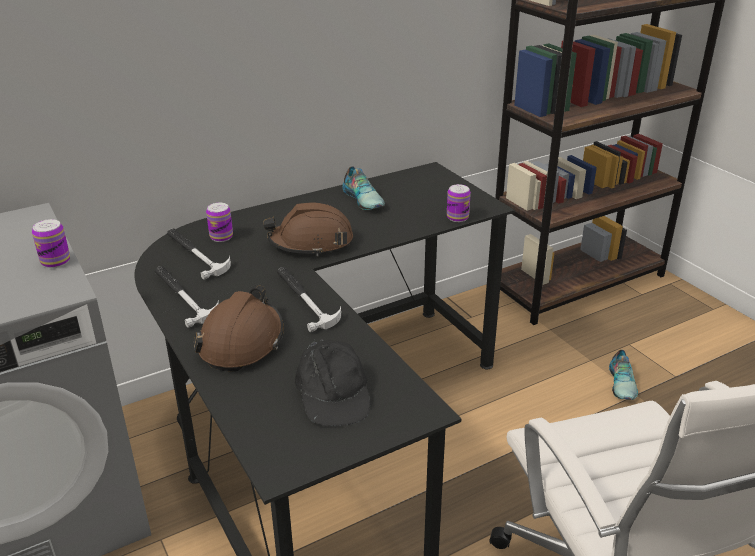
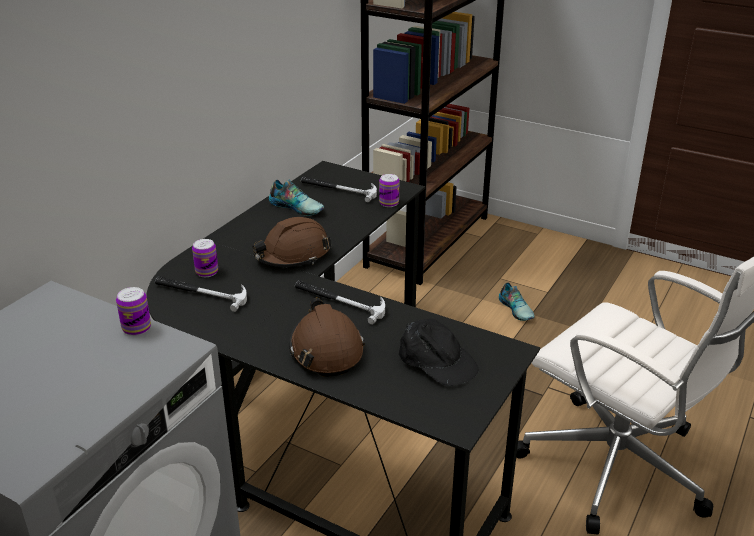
camera: 30 degrees left, 0 degrees up
(183, 296) = (232, 331): hammer -> hammer (338, 189)

